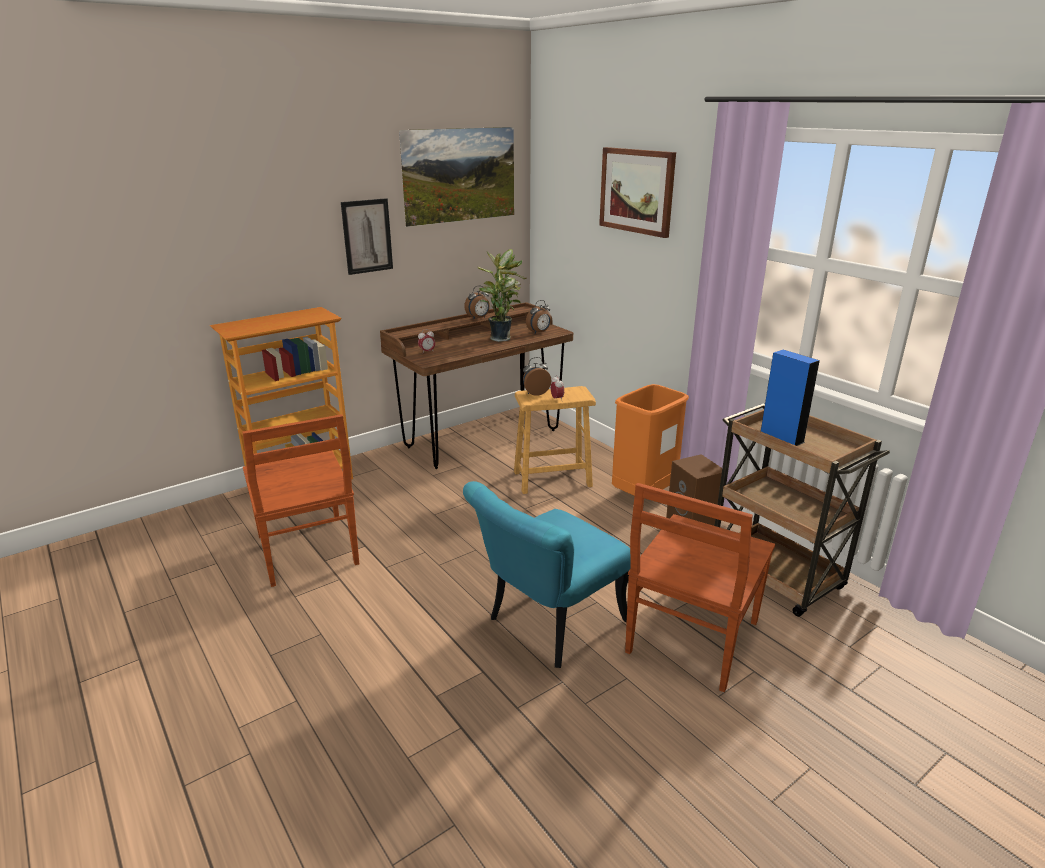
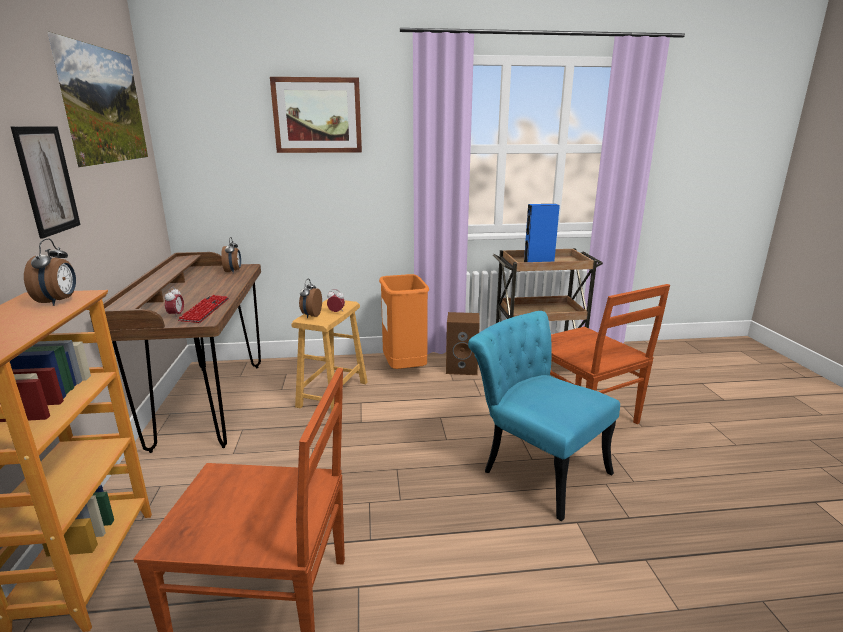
camera: 60 degrees left, 5 degrees down
(446, 355) = (205, 310): none -> keyboard
(478, 318) = (167, 273): alarm clock -> alarm clock (59, 301)
(501, 338) = (214, 284): potted plant -> none
(547, 626) = (535, 467): turquoise chair -> turquoise chair turned 150 degrees clockwise

